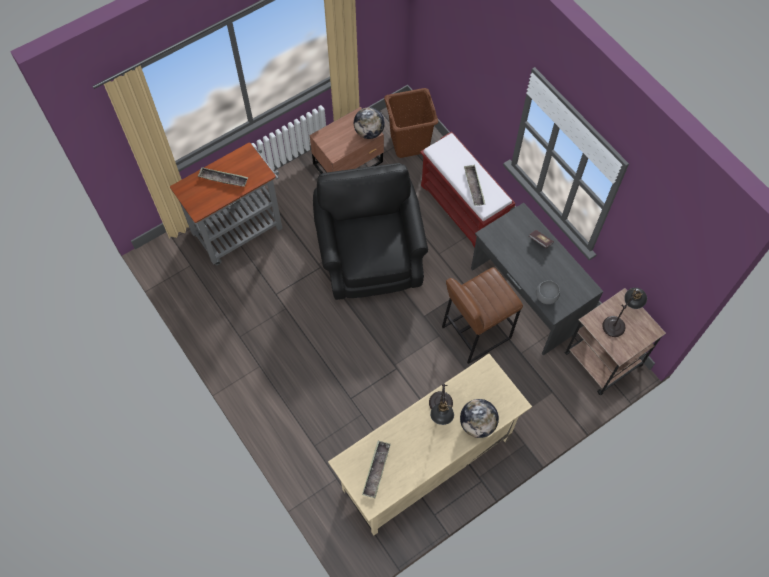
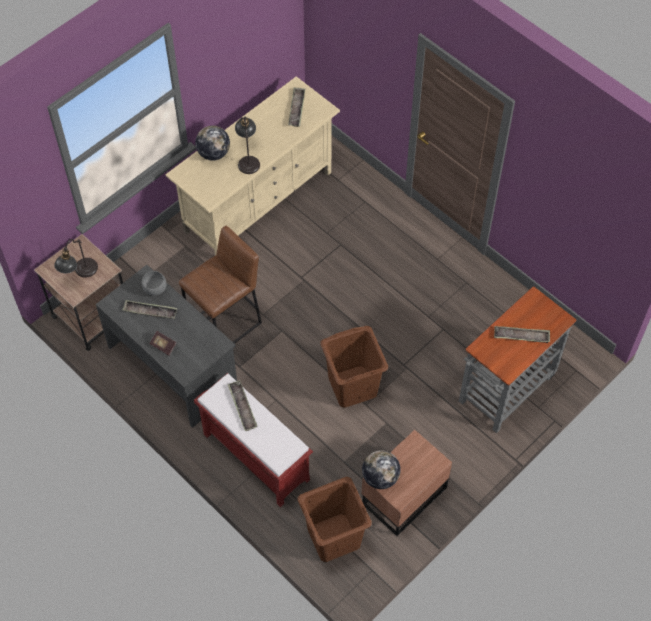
camera: 170 degrees right, 5 degrees down
(370, 254) = (352, 387): black armchair -> brown laundry basket
(551, 275) = (150, 311): none -> tray

